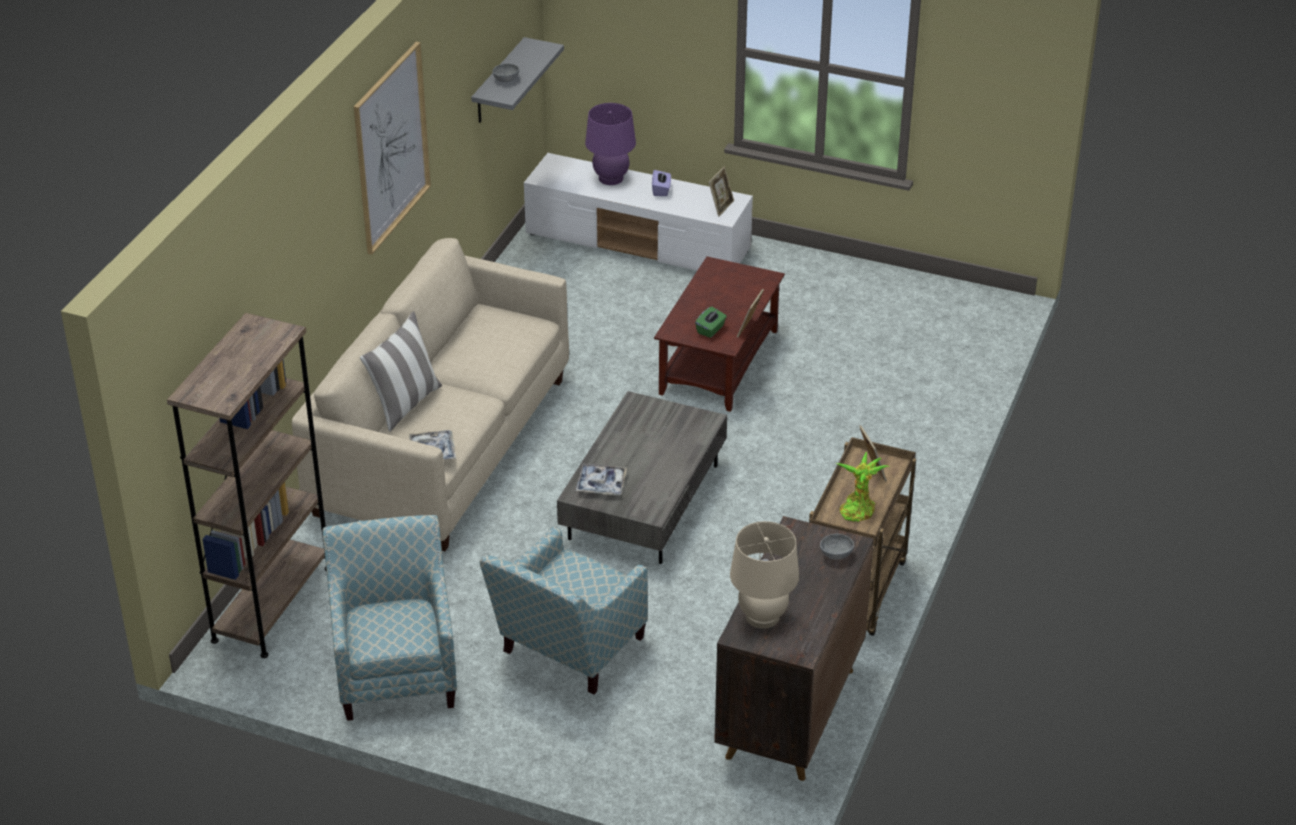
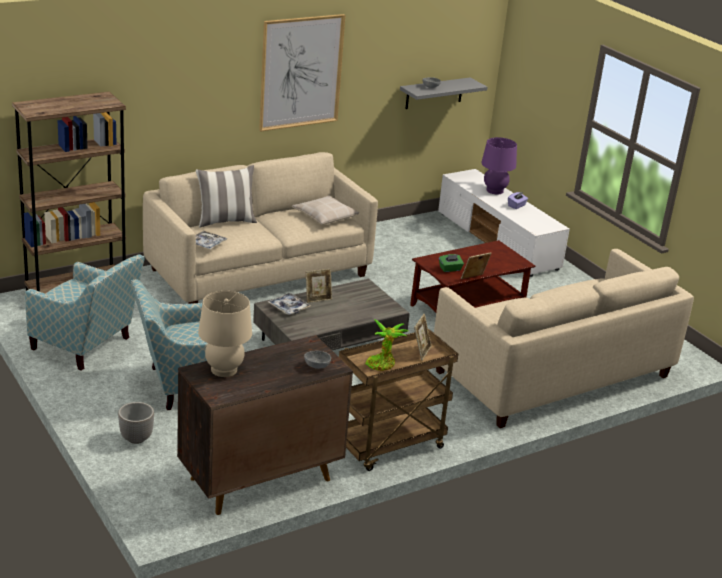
camera: 35 degrees right, 10 degrees down
(396, 670) = (87, 347): armchair -> armchair turned 90 degrees clockwise
(501, 330) = (324, 216): none -> beige pillow
(611, 750) = (136, 438): none -> planter
(721, 207) = (542, 225): picture frame -> picture frame (318, 298)
(898, 404) = (552, 374): none -> beige sofa

